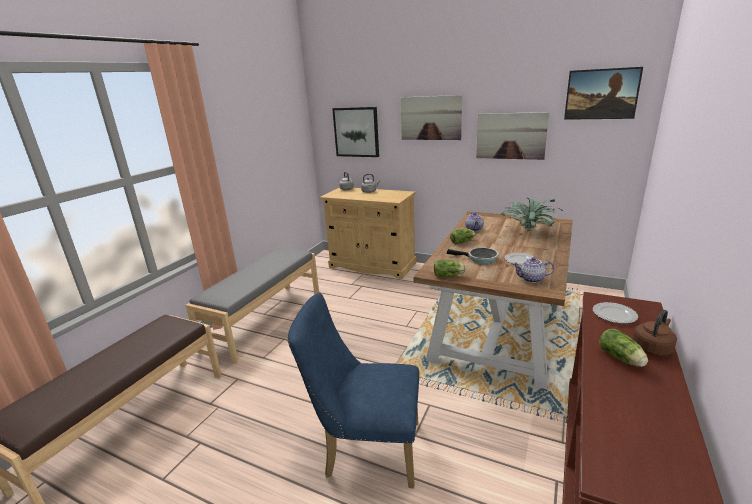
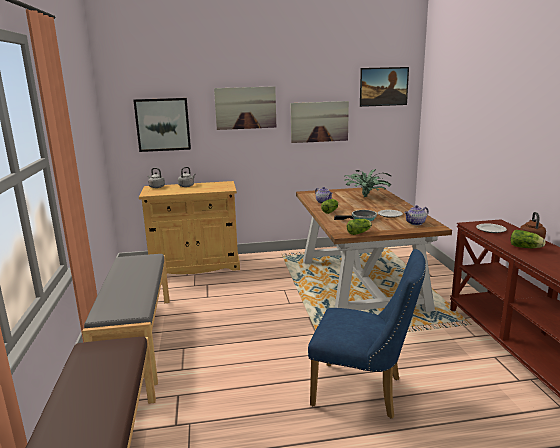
camera: 35 degrees left, 5 degrees down
(365, 449) = (364, 393): blue chair -> blue chair turned 135 degrees counterclockwise

